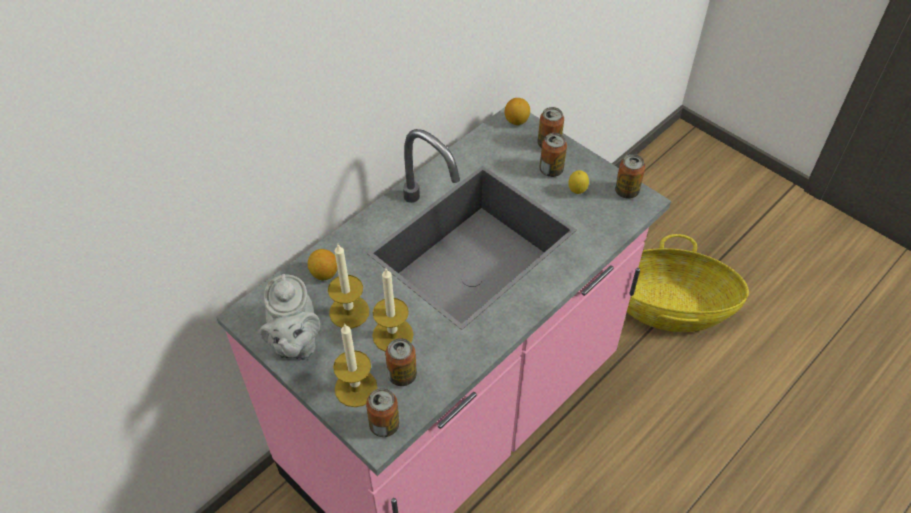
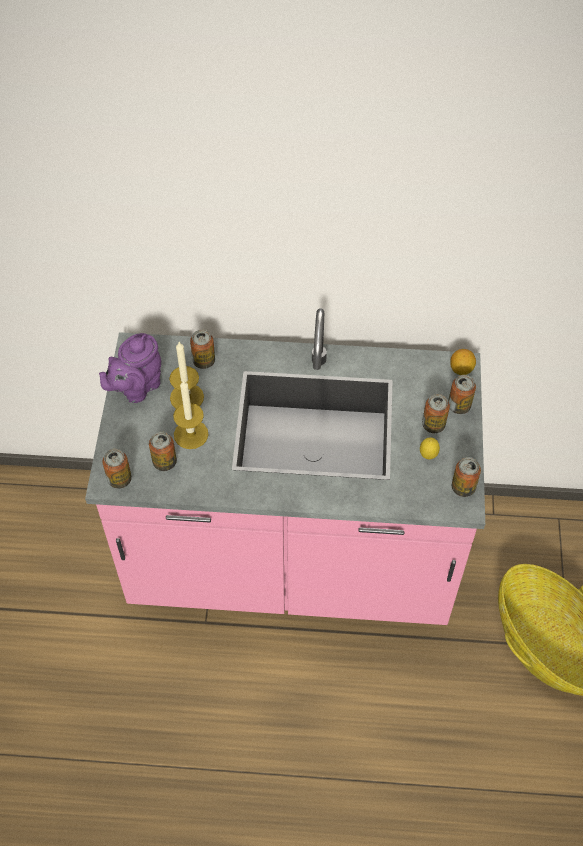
camera: 50 degrees right, 5 degrees up
(295, 343) = (136, 387): grey teapot -> purple teapot
(324, 274) = (204, 361): lemon -> can
(356, 388) = (133, 444): candle -> none

